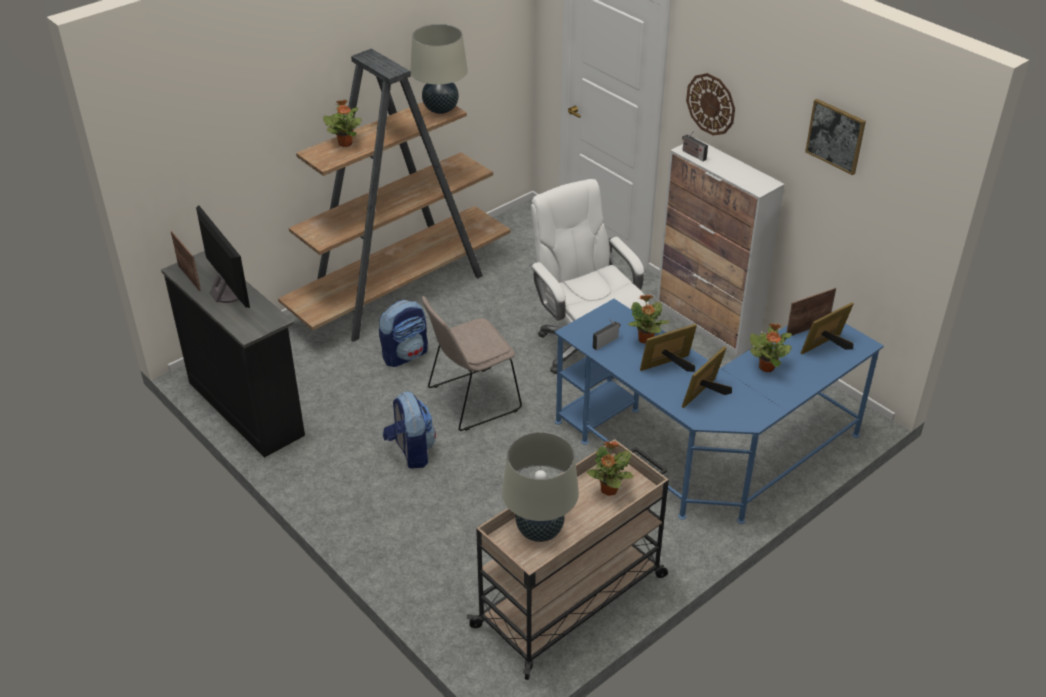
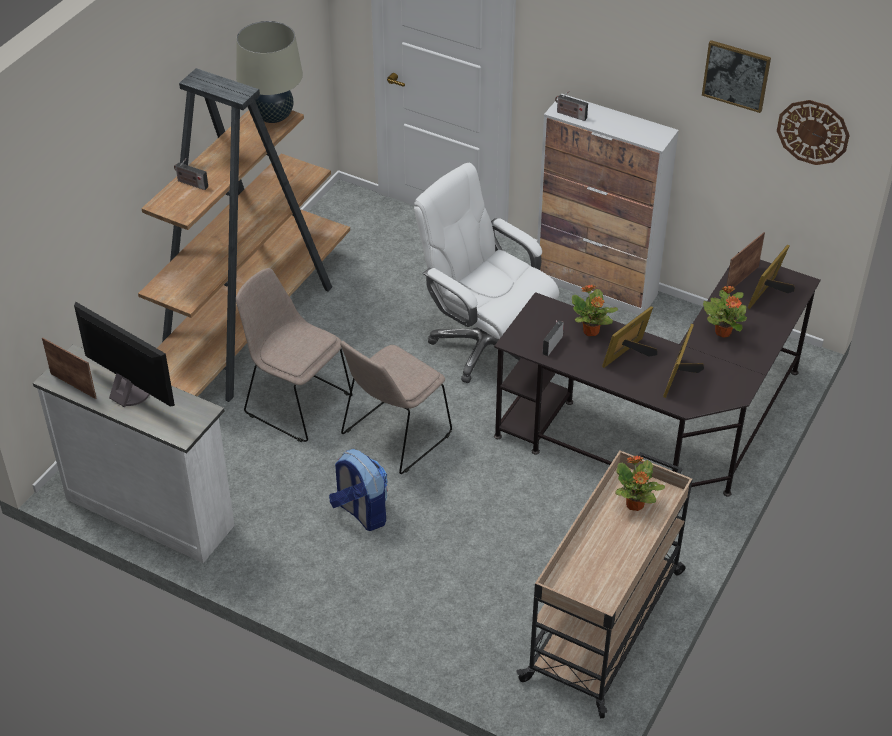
camera: 20 degrees left, 5 degrees up
(247, 407) = (150, 510): black dresser -> white dresser
(345, 143) = (191, 183): potted plant -> radio
(405, 355) = (295, 402): backpack -> beige chair
(539, 531) = (590, 567): beige table lamp -> none
(707, 453) = (662, 429): blue desk -> black desk
(711, 104) = (578, 56): wall clock -> wall clock (813, 132)

